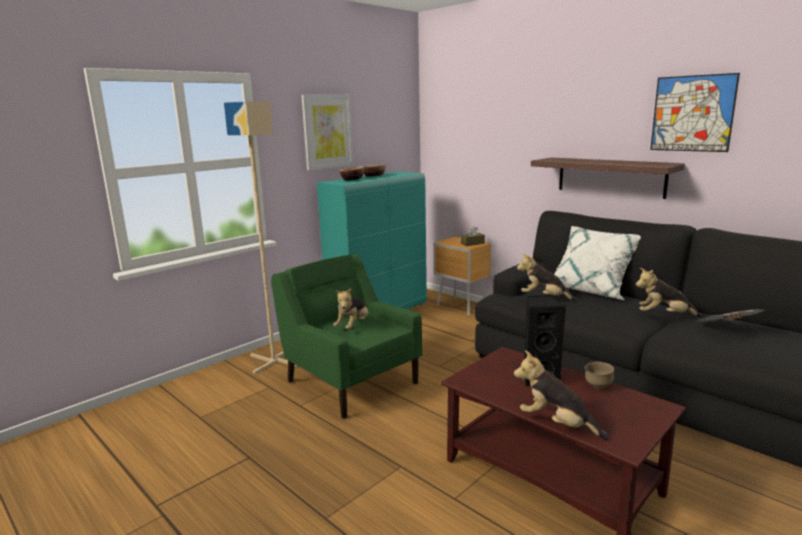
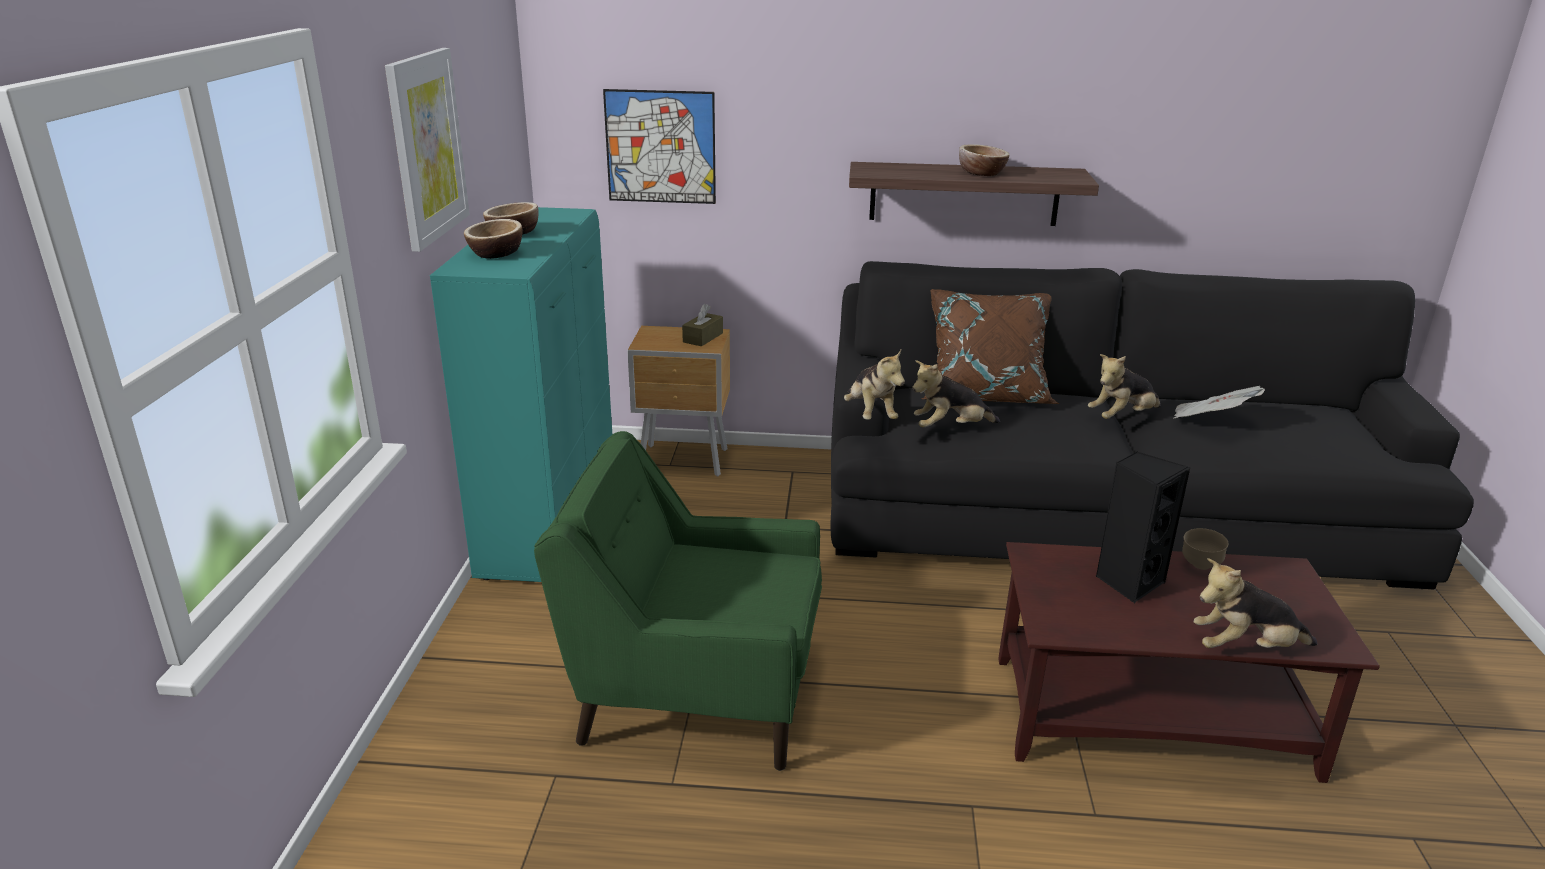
camera: 40 degrees left, 10 degrees up
(274, 361) = (482, 713): beige floor lamp -> none
(353, 326) = (709, 586): plush toy -> plush toy (870, 414)
(591, 290) = (985, 394): white pillow -> brown pillow
(608, 162) = (981, 173): none -> bowl
(692, 113) = (1098, 90): picture -> picture (660, 147)

